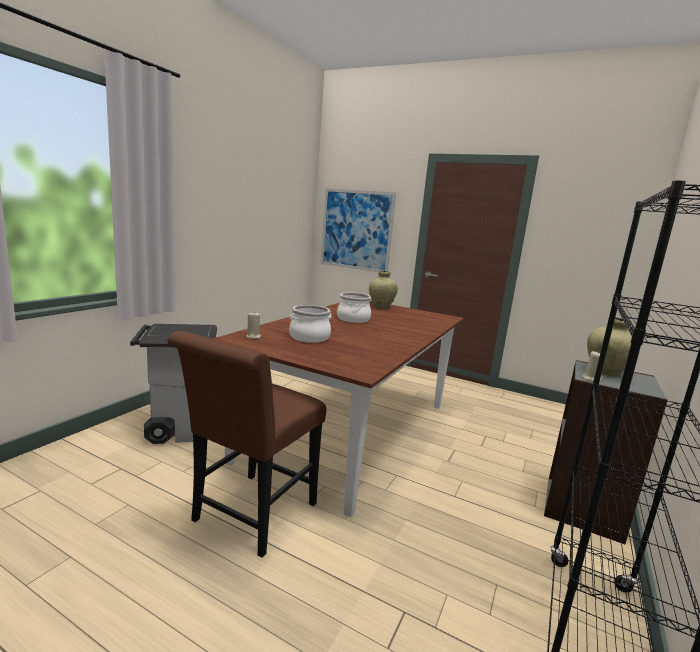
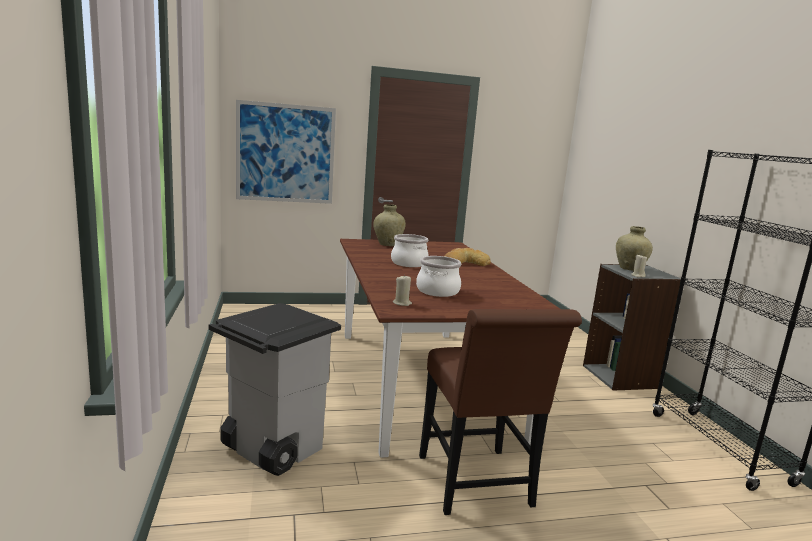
camera: 40 degrees left, 0 degrees up
(410, 328) = (465, 262): none -> bread

